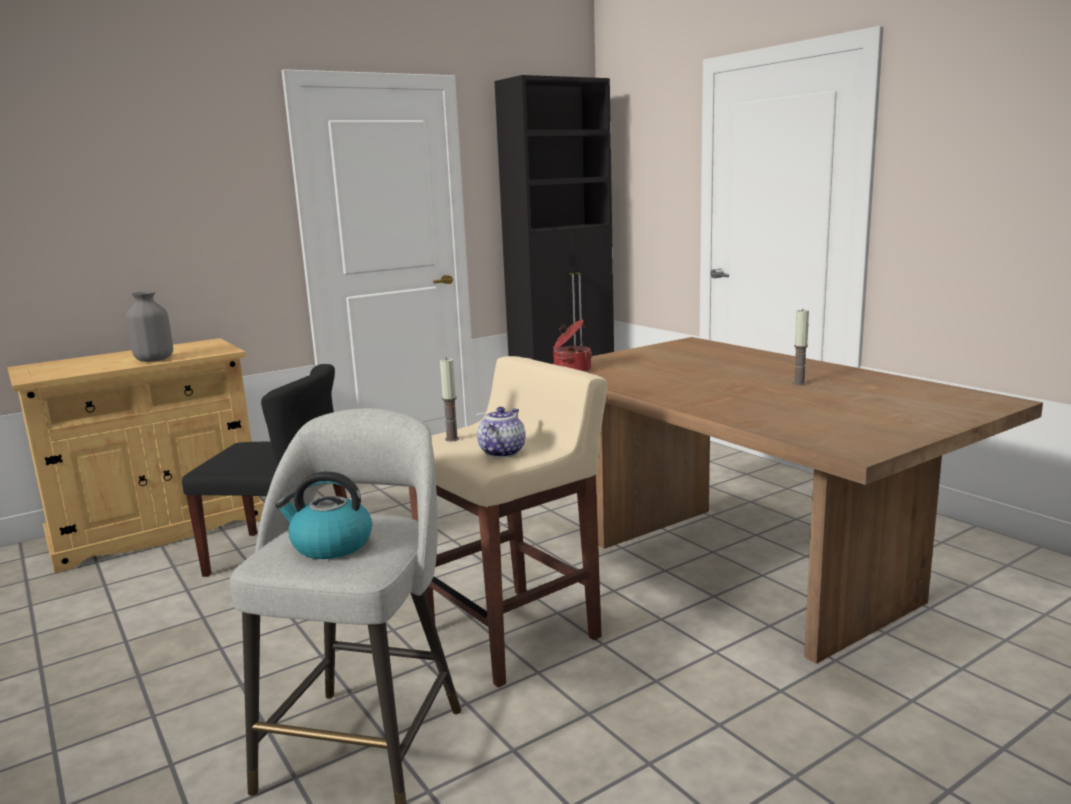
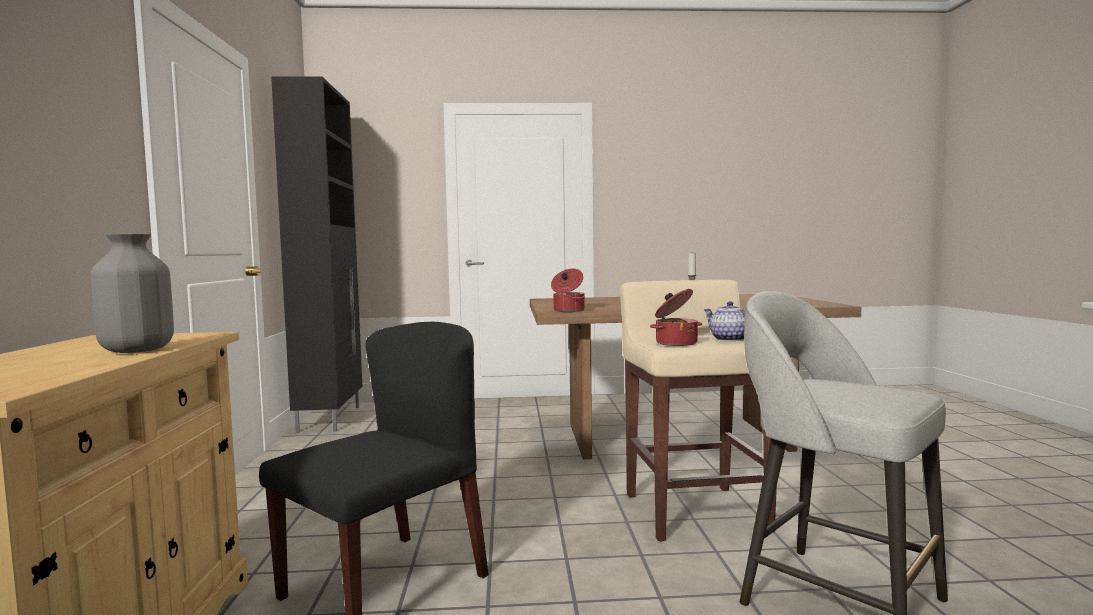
camera: 60 degrees left, 10 degrees down
(330, 545) = (867, 391): kettle -> none
(452, 439) = (675, 343): candle -> cooking pot

